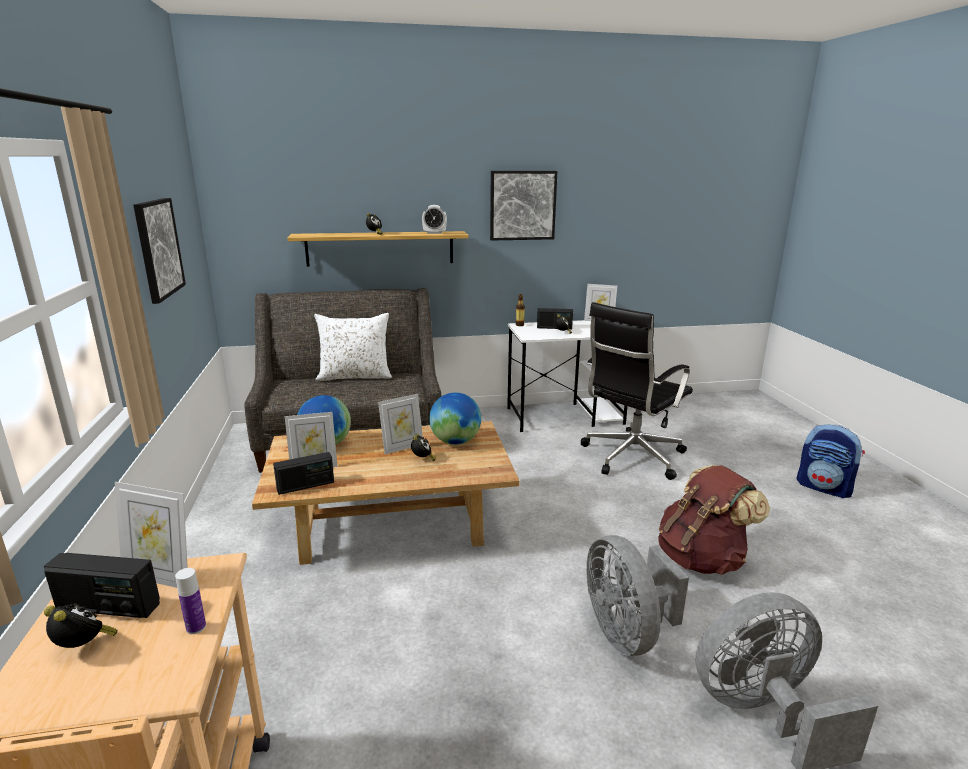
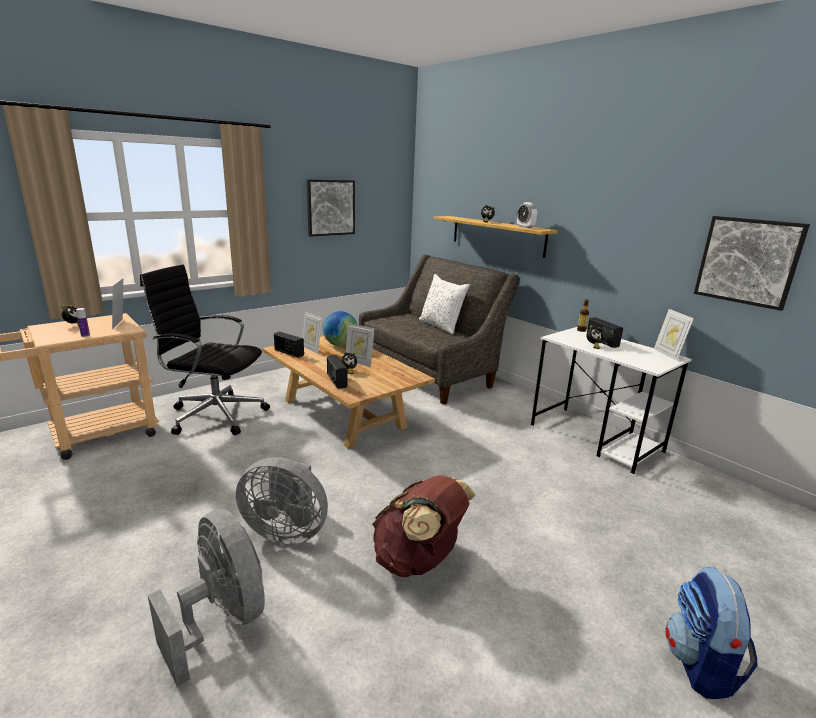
camera: 60 degrees right, 0 degrees up
(108, 607) = (100, 322): radio -> radio (336, 380)
(455, 442) = (384, 374): globe -> none
(522, 205) = (614, 211): picture -> picture (748, 261)
(626, 633) = (286, 531): grey fan -> grey fan turned 120 degrees counterclockwise
(630, 457) = (564, 489): black office chair -> black office chair (215, 414)

